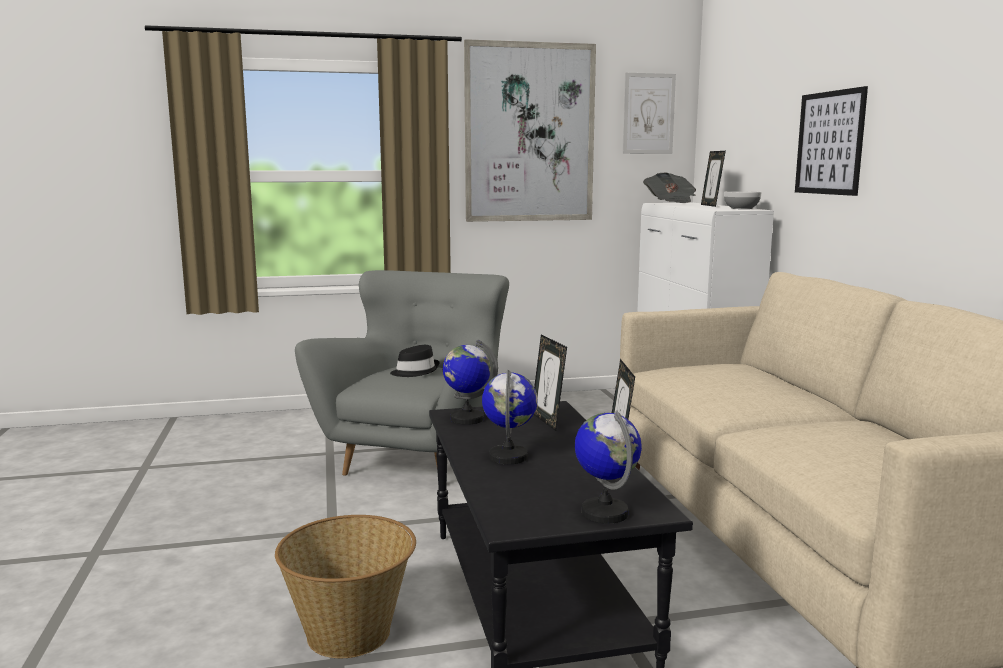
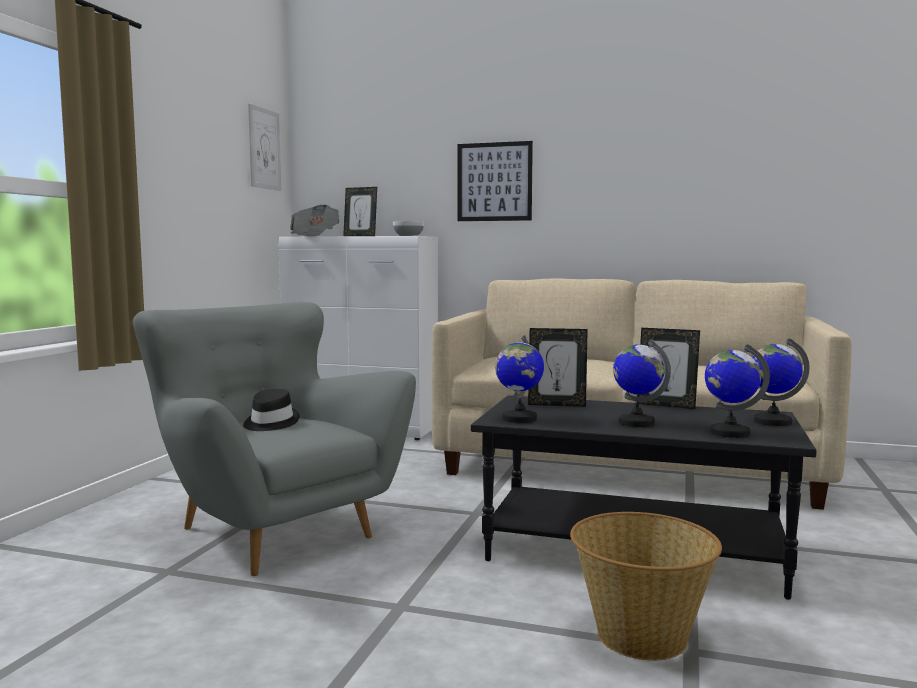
camera: 60 degrees left, 5 degrees down
(513, 497) = (729, 432): none -> globe
(529, 133) = (185, 153): picture -> none

